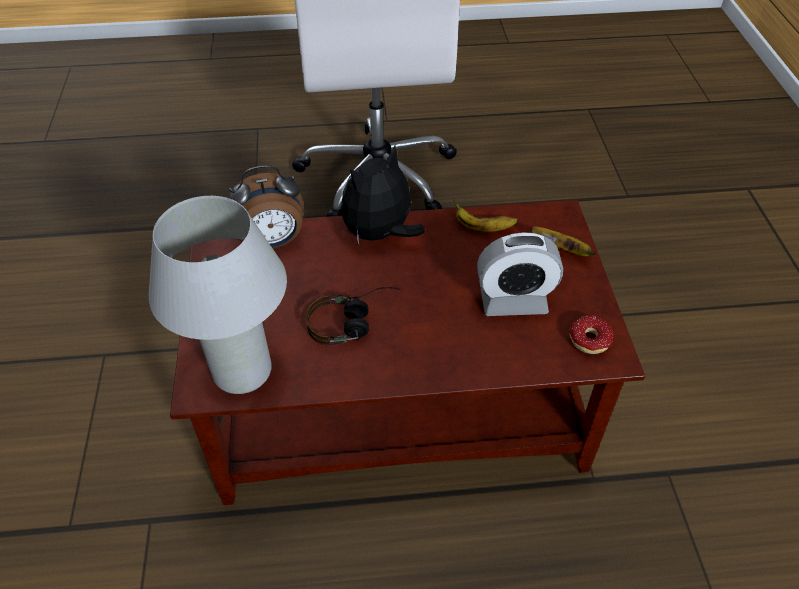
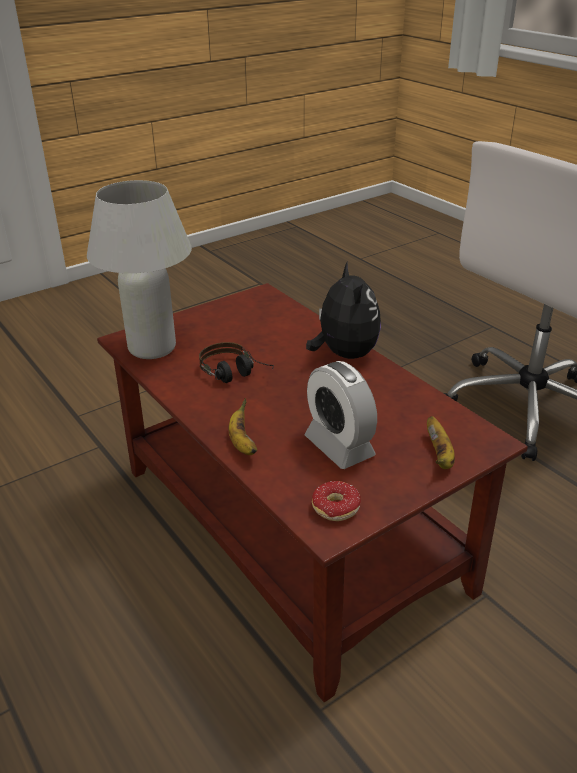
camera: 60 degrees right, 15 degrees down
(272, 242) = (283, 315): alarm clock -> none
(380, 234) = (344, 354): plush toy -> plush toy turned 60 degrees clockwise
(482, 228) = (413, 400): banana -> banana (242, 443)

